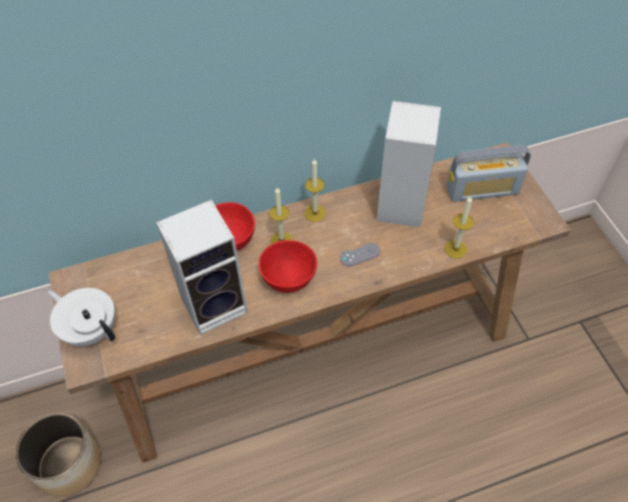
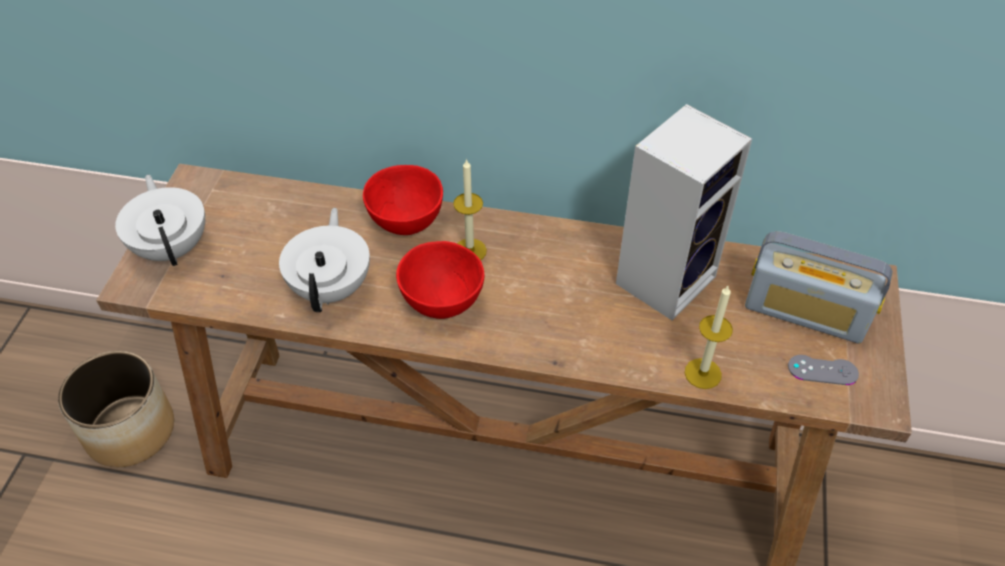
camera: 30 degrees right, 5 degrees down
(216, 303) = (332, 287): speaker -> white teapot
(315, 213) = (539, 237): candle -> none
(359, 254) = (559, 316): grey game controller -> grey game controller (822, 370)

